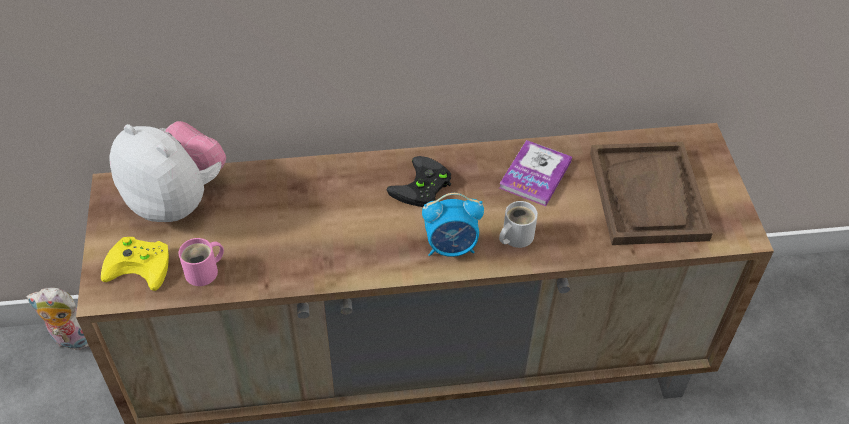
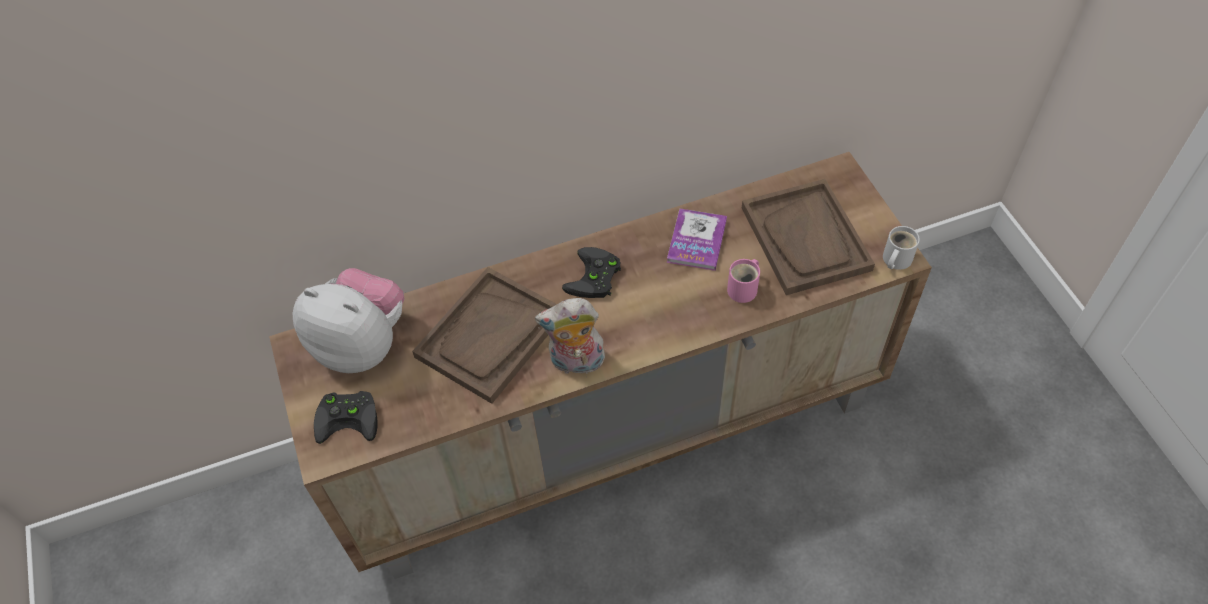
camera: 10 degrees left, 5 degrees up
(71, 340) = (264, 492): plush toy -> plush toy (576, 363)
(141, 264) = (350, 417): yellow game controller -> black game controller
(205, 272) = (414, 410): pink mug -> pink mug (744, 289)
(302, 219) = (490, 336): none -> brown tray
(451, 247) = (640, 331): alarm clock -> none
(515, 236) = (695, 307): white mug -> white mug (895, 259)

